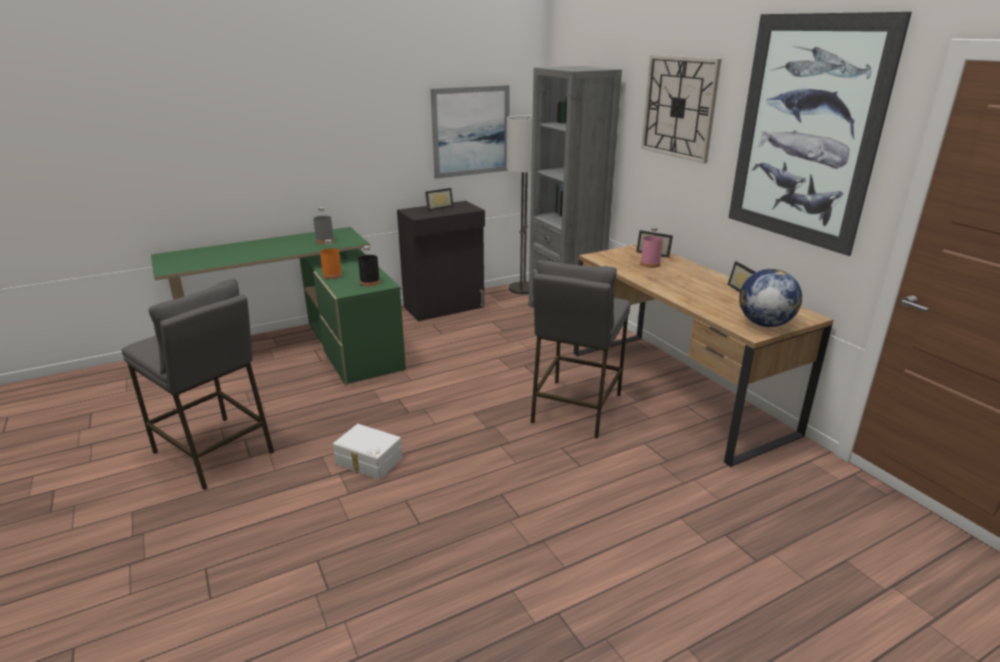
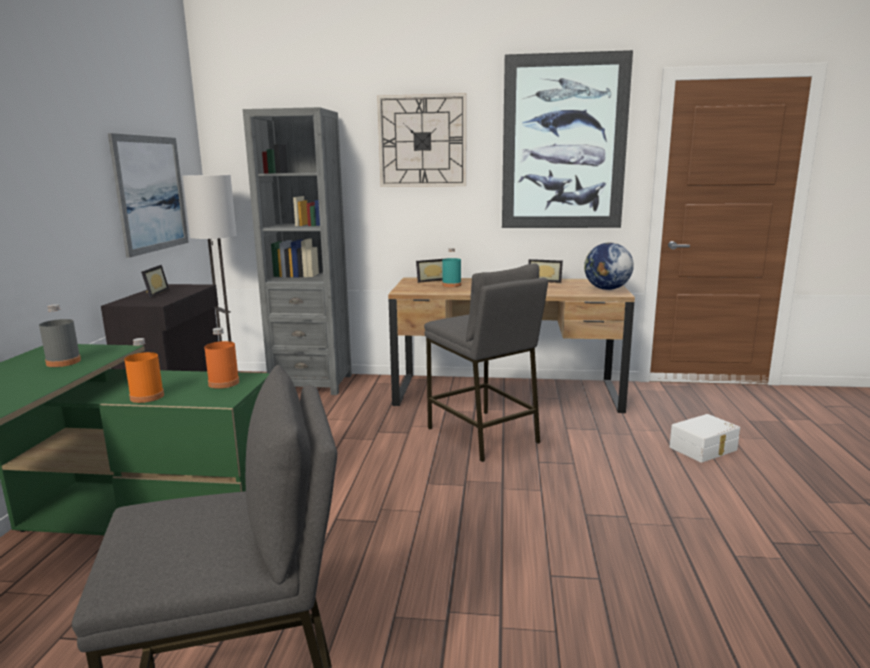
camera: 55 degrees left, 10 degrees down
(368, 461) = (447, 580): white storage box -> white storage box (704, 449)
(370, 282) = (223, 383): black bottle -> orange bottle
(650, 264) = (451, 285): pink bottle -> turquoise bottle

